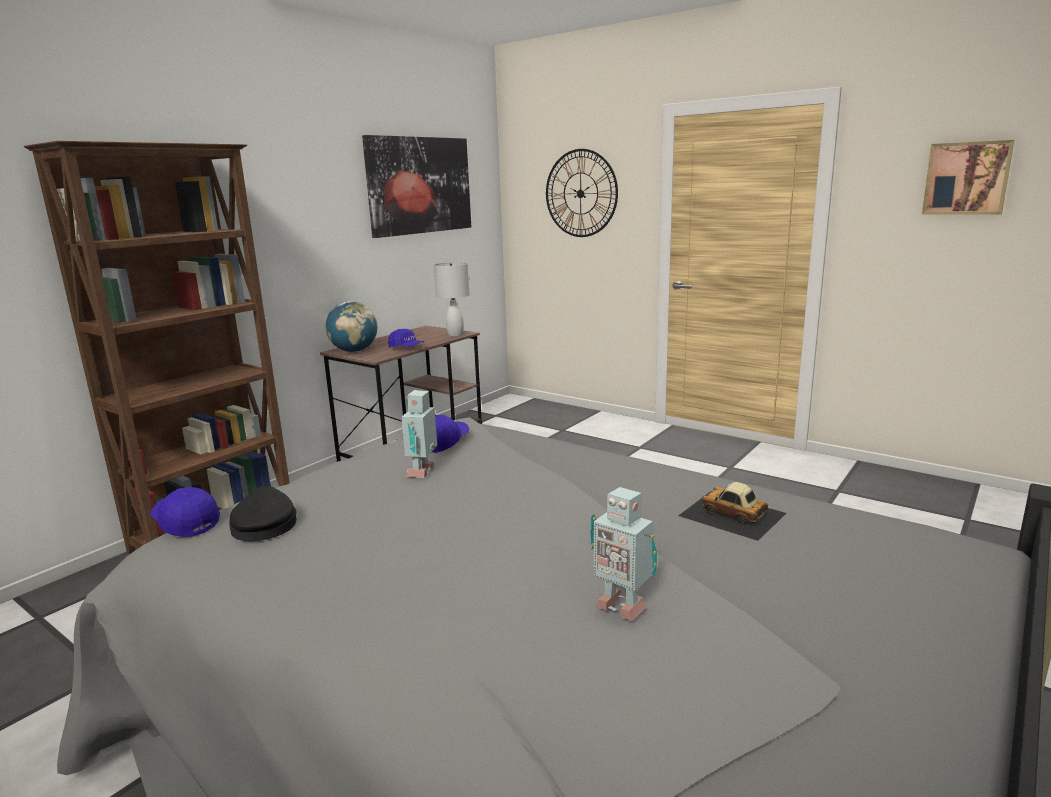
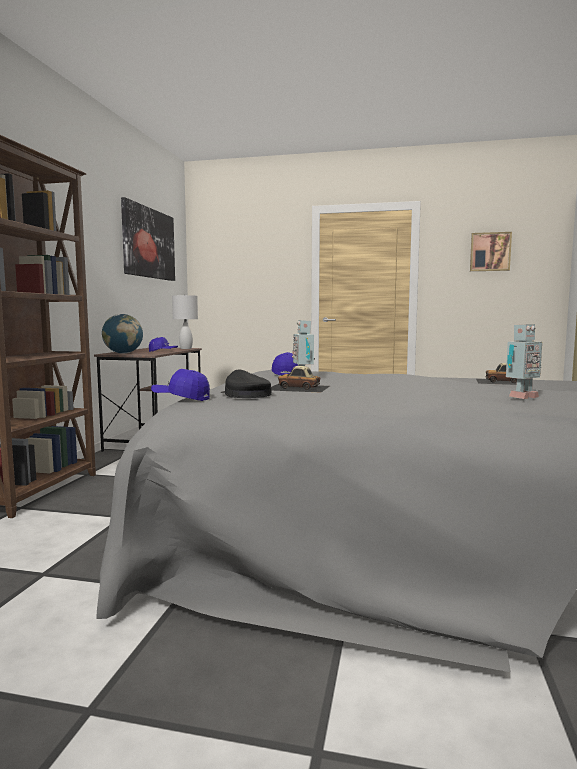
camera: 25 degrees left, 10 degrees down
(364, 507) = (298, 388): none -> toy car
(580, 193) = (252, 261): wall clock -> none
(621, 605) = (520, 397): toy robot -> toy robot turned 45 degrees counterclockwise

